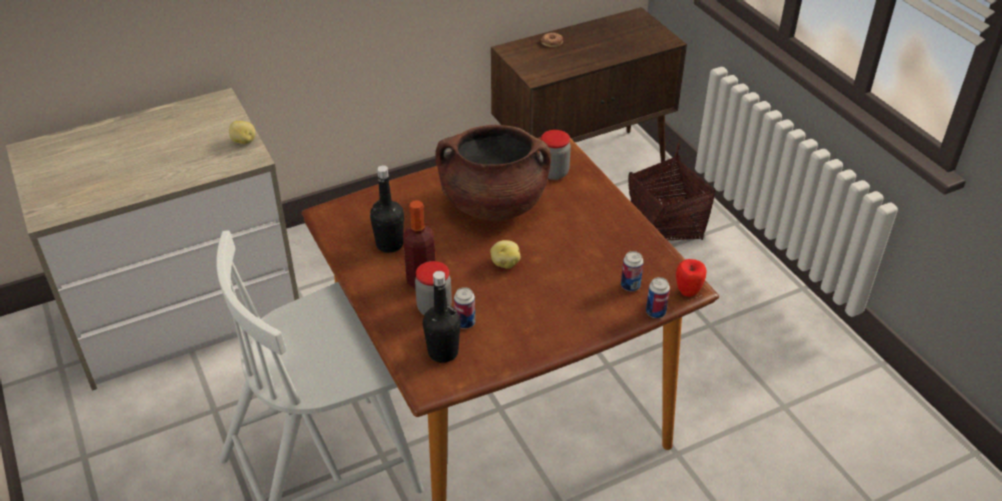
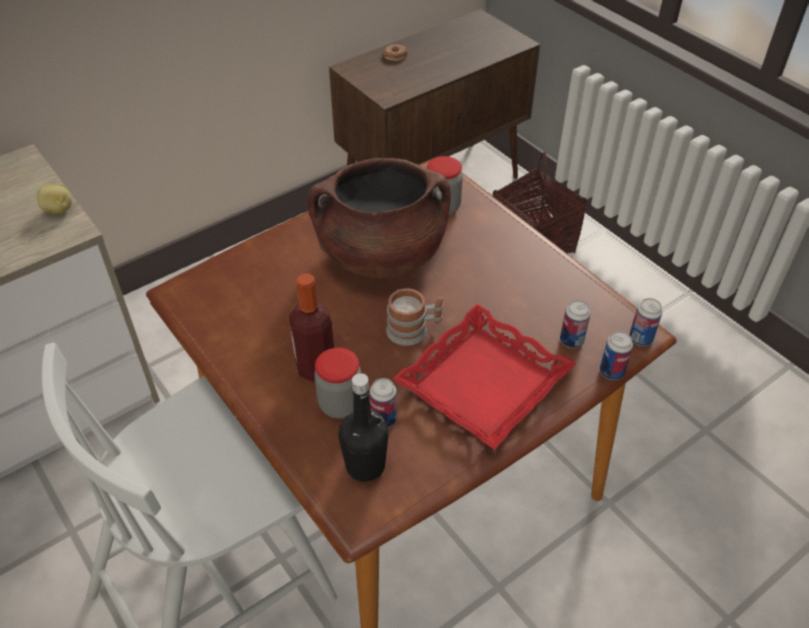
camera: 10 degrees left, 5 degrees up
(389, 244) = (266, 324): black bottle -> none
(505, 263) = (414, 330): potato -> mug
(550, 308) = (484, 383): none -> red tray
(688, 291) = (640, 338): apple -> can

